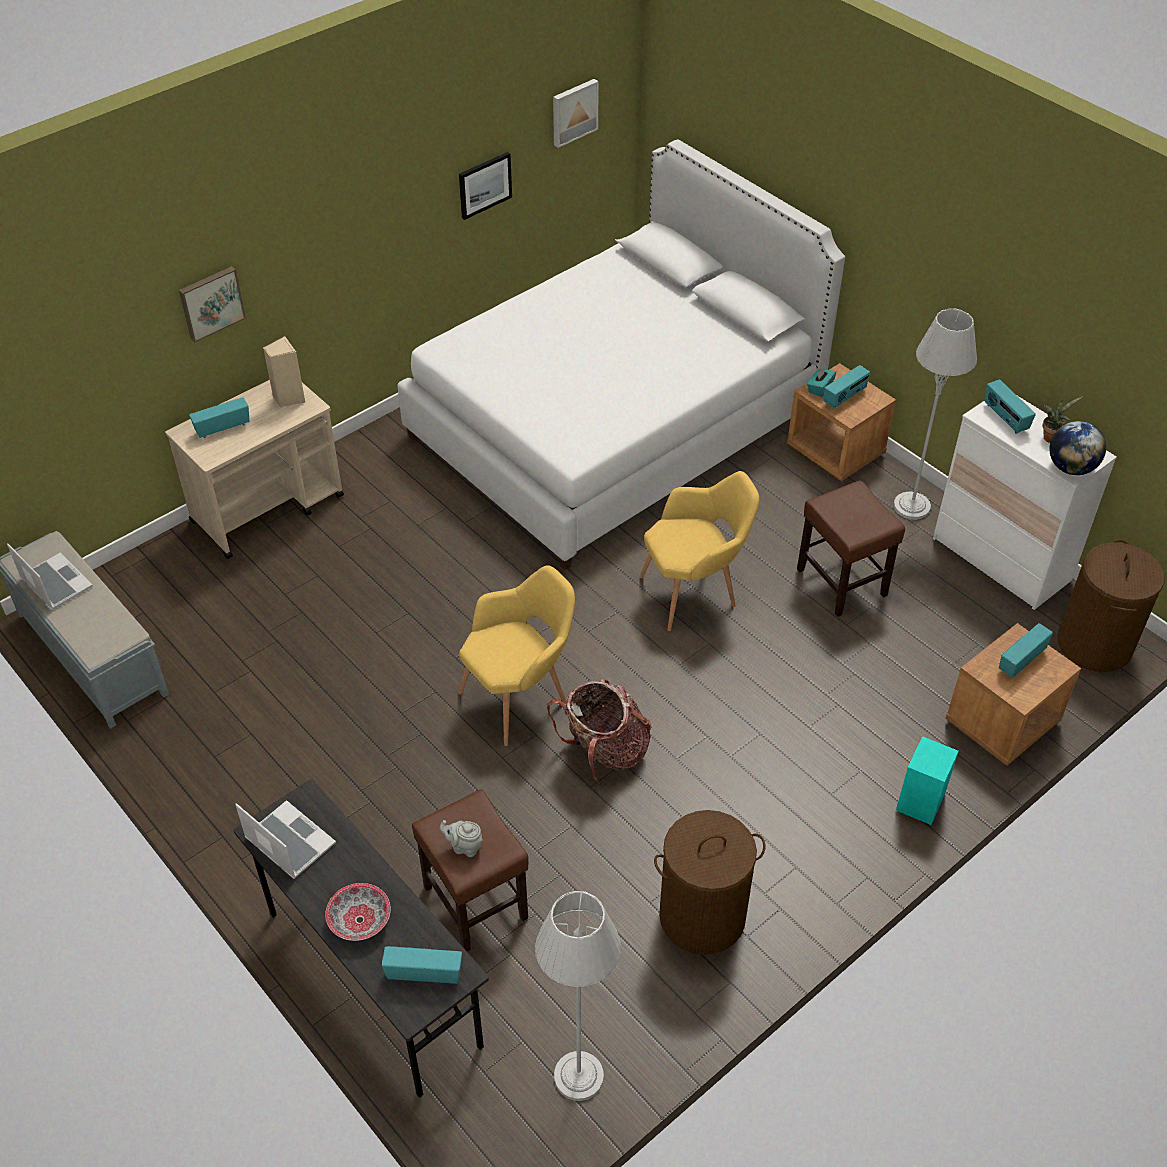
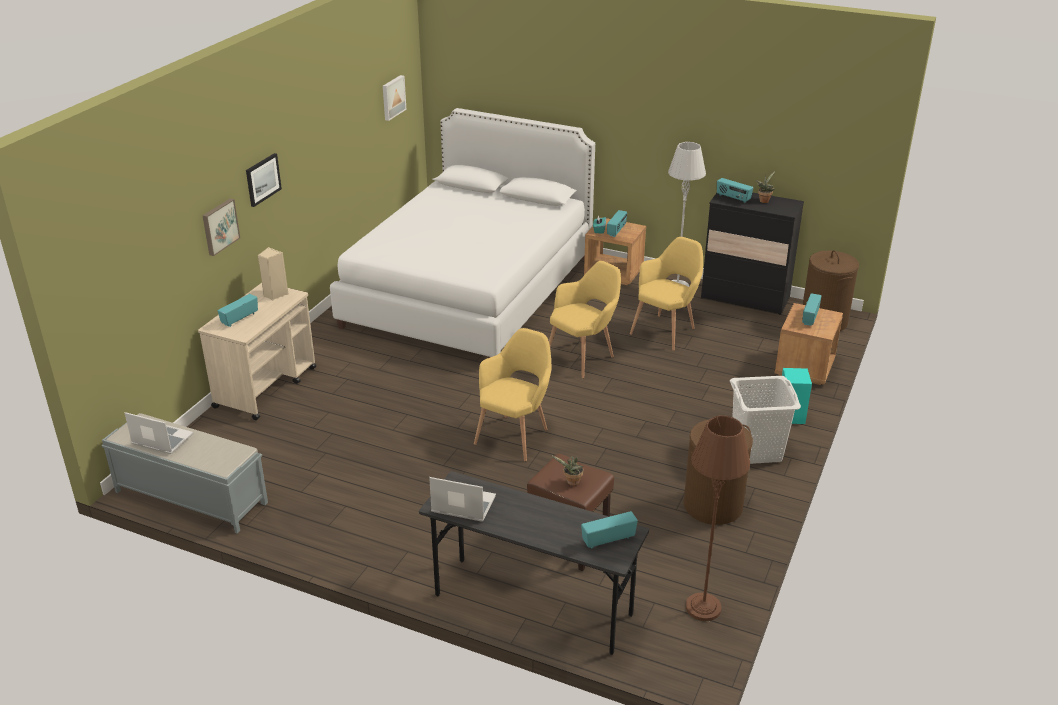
camera: 25 degrees left, 15 degrees down
(359, 920) = (543, 528): bowl -> none
(464, 847) = (571, 482): grey teapot -> potted plant
(484, 185) = (354, 146): picture -> picture (262, 179)
(578, 1076) = (703, 607): grey floor lamp -> brown floor lamp
(604, 751) = (590, 446): backpack -> none
(827, 846) = (757, 451): none -> white laundry basket
(842, 583) = (666, 330): brown stool -> yellow armchair
(1001, 560) = (745, 298): white dresser -> black dresser
(1071, 468) = (785, 210): globe -> none

